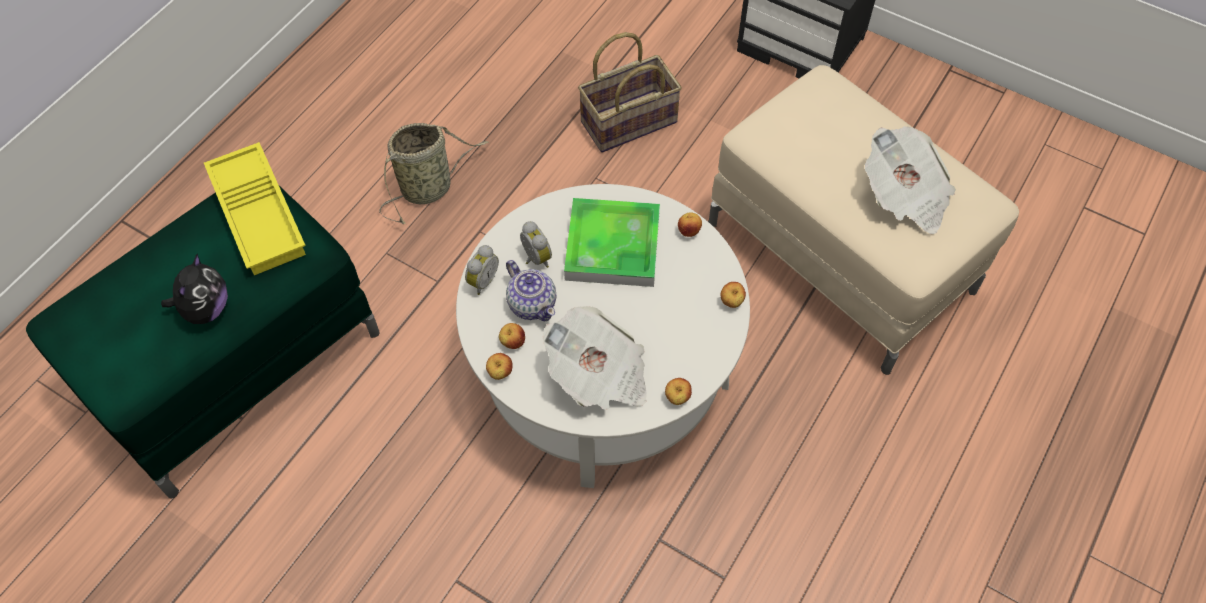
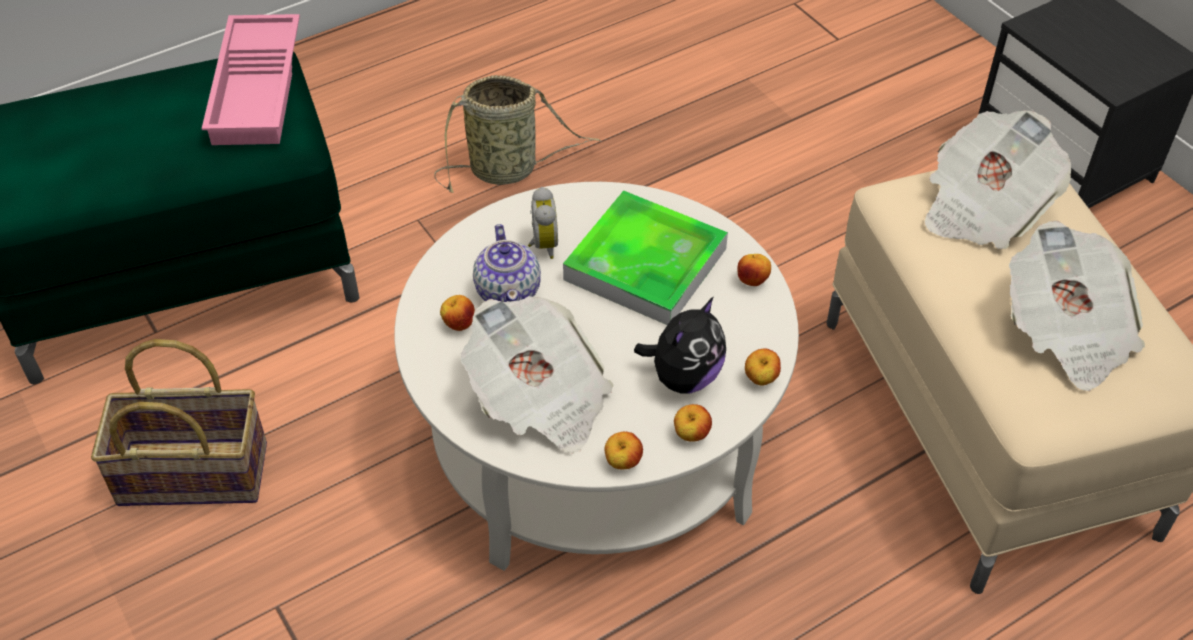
camera: 25 degrees right, 10 degrees down
(206, 309) = (140, 161): plush toy -> plush toy (683, 377)
(261, 214) = (259, 89): yellow tray -> pink tray
(482, 281) = (465, 246): alarm clock -> none
(500, 373) = (422, 351): apple -> apple (691, 435)
(628, 120) = (788, 176): basket -> basket (194, 472)
(813, 123) = (983, 207): none -> newspaper

